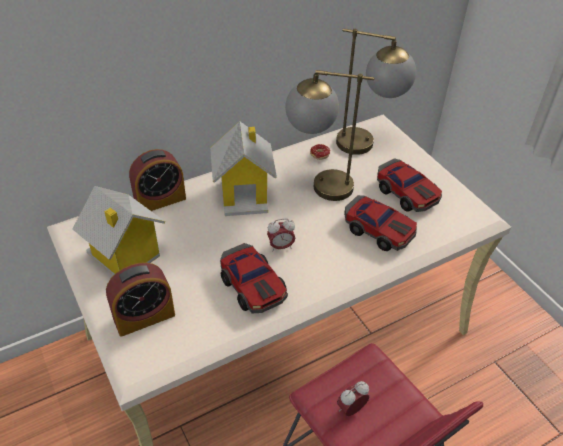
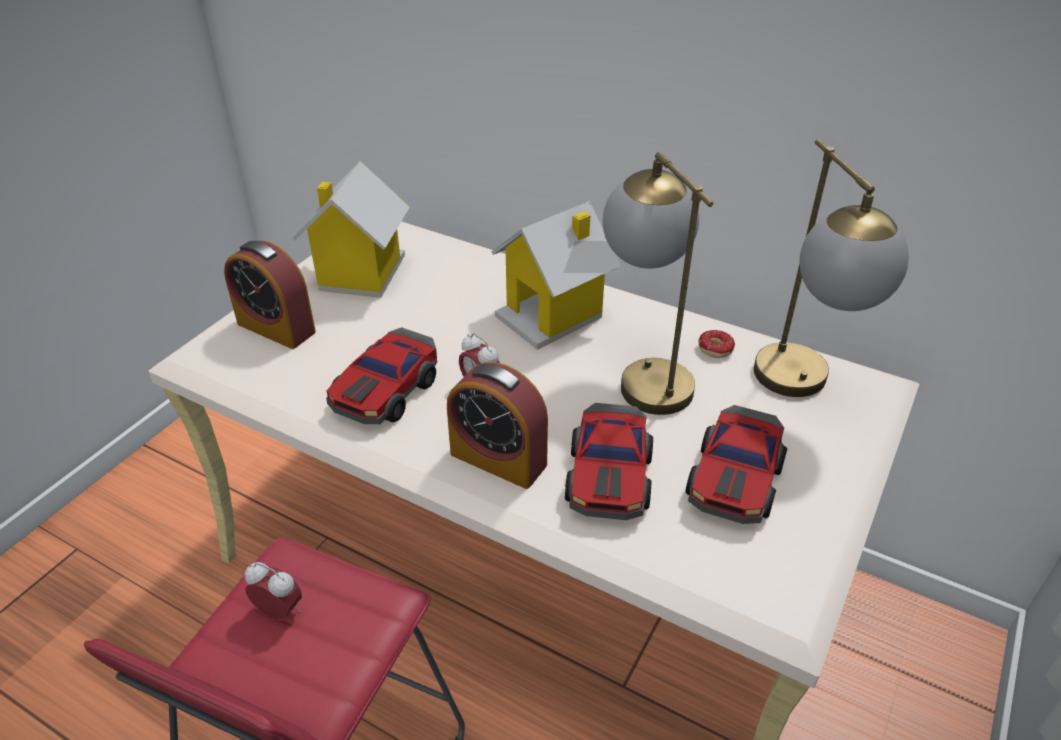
camera: 60 degrees right, 5 degrees down
(160, 200) = (475, 258): alarm clock -> alarm clock (498, 459)

